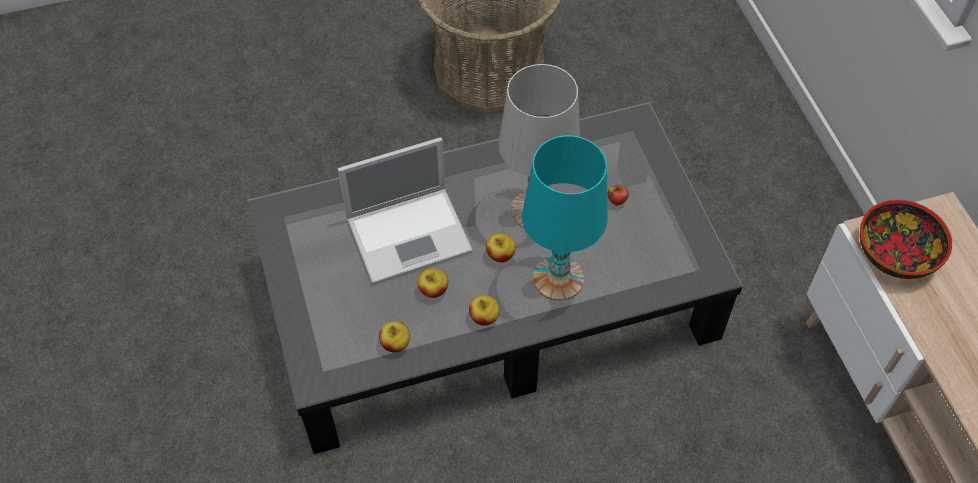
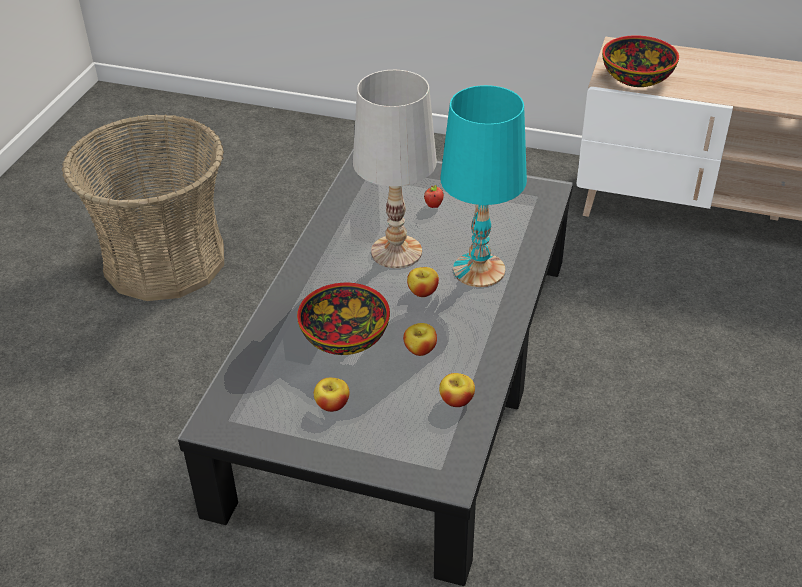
camera: 55 degrees left, 15 degrees down
(411, 233) = (344, 337): laptop -> bowl
(484, 317) = (479, 330): apple -> apple (332, 405)

